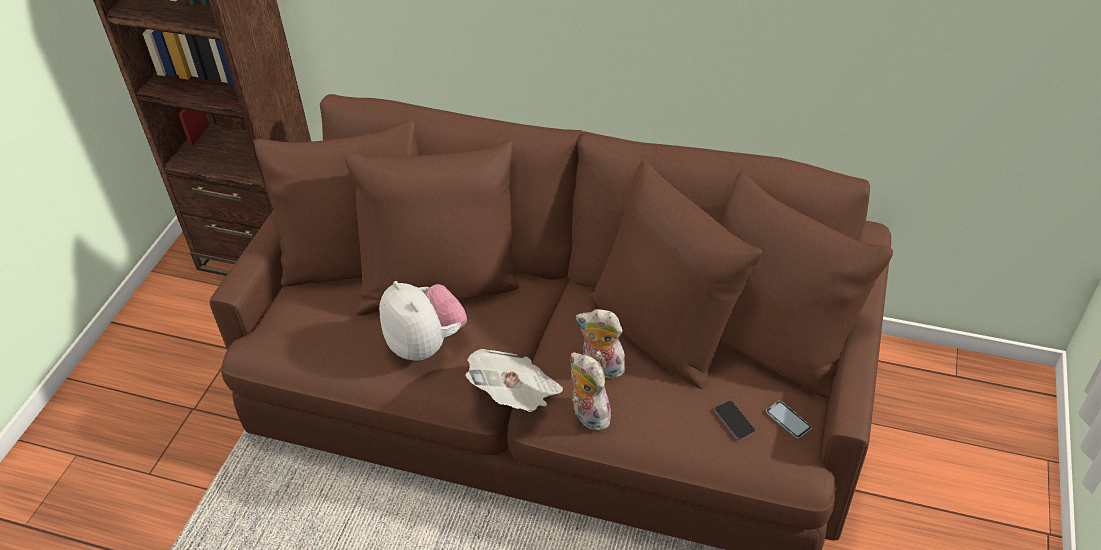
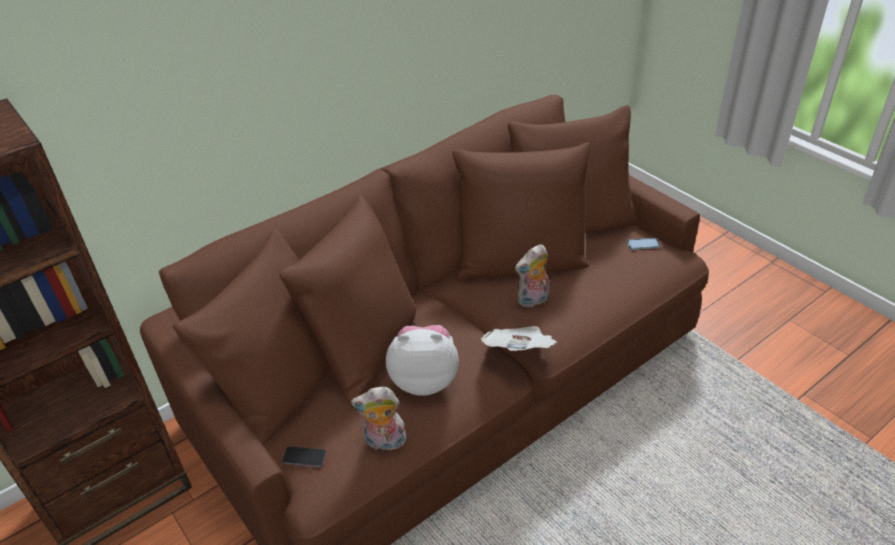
camera: 55 degrees left, 5 degrees down
(587, 415) = (567, 325): plush toy -> plush toy (384, 442)
(734, 421) = (626, 265): phone -> phone (304, 457)

